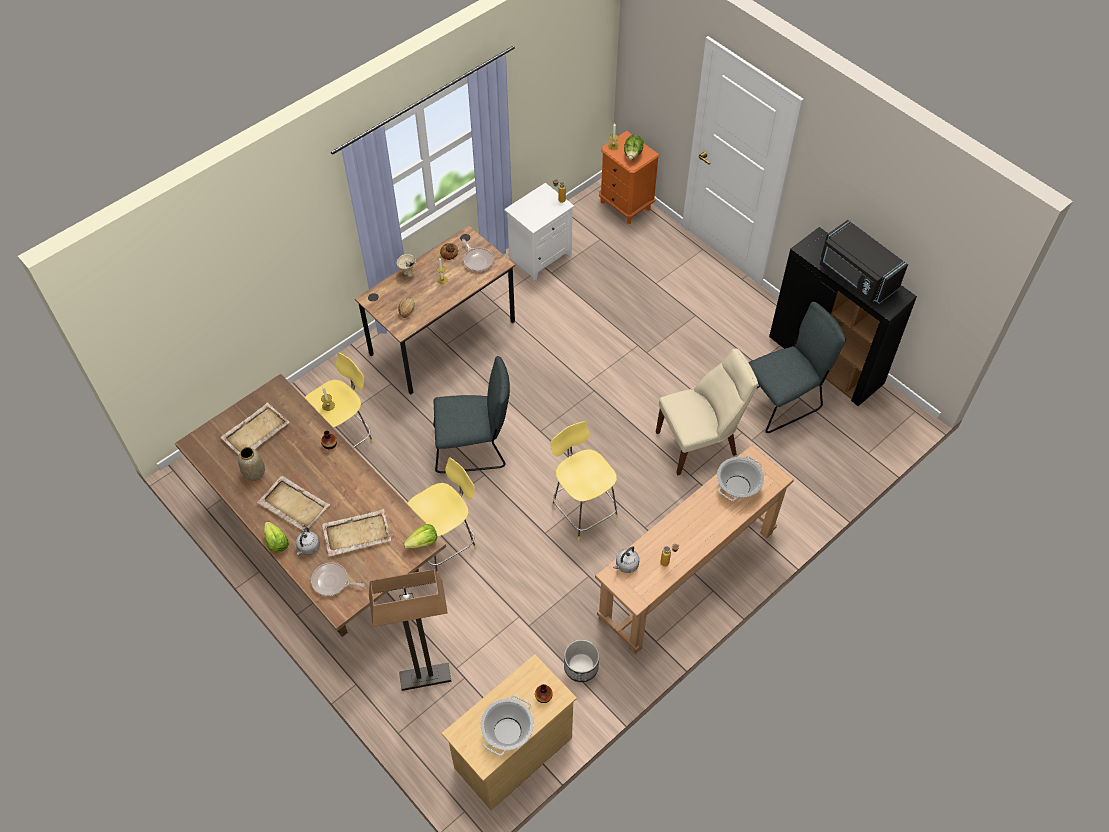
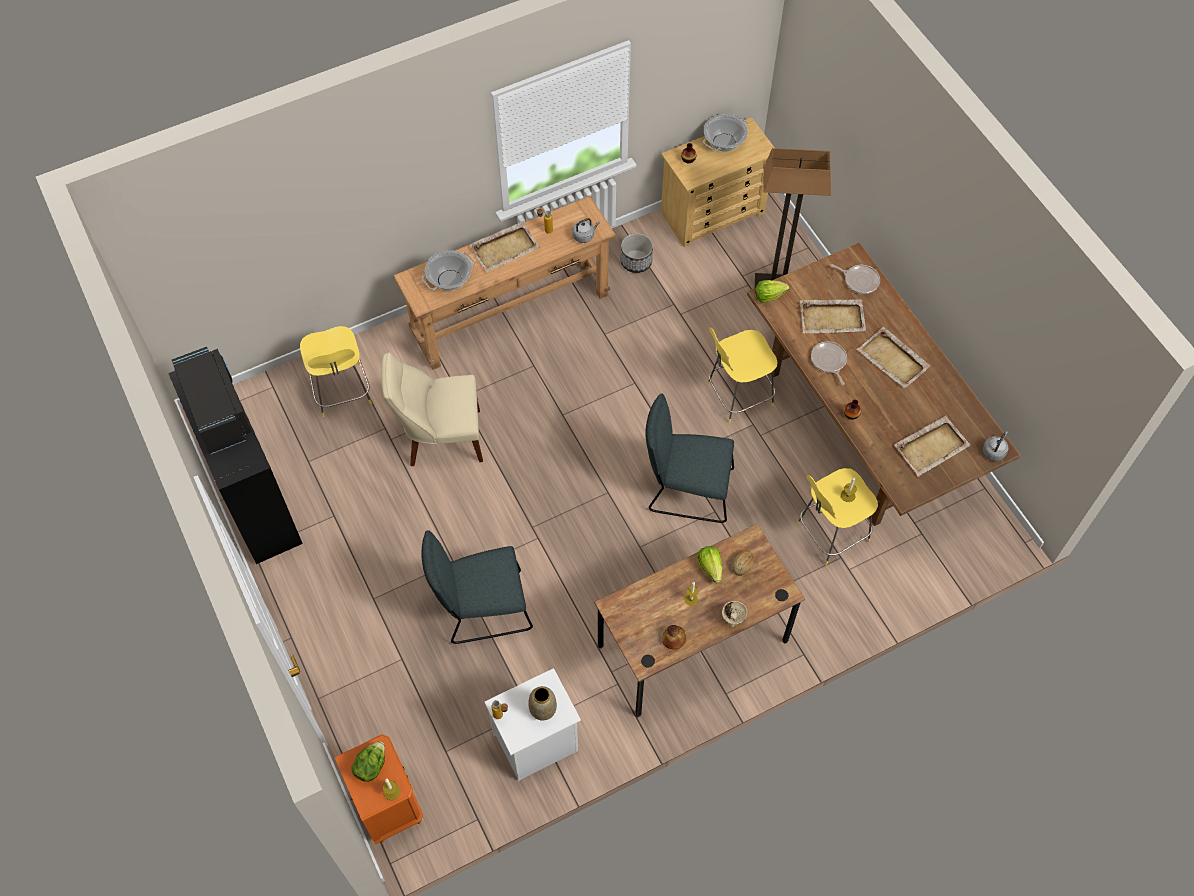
camera: 165 degrees left, 5 degrees up
(254, 472) = (933, 402): vase -> vase (543, 709)
(276, 542) = (911, 327): lettuce -> lettuce (710, 567)
(308, 547) = (880, 315): grey kettle -> grey kettle (994, 451)
(477, 260) = (640, 619): frying pan -> frying pan (829, 361)
(583, 509) = (588, 397): yellow stool -> yellow stool (342, 392)
(700, 532) = (505, 248): none -> beige tray
(782, 401) = (329, 464): grey chair -> grey chair (481, 609)

